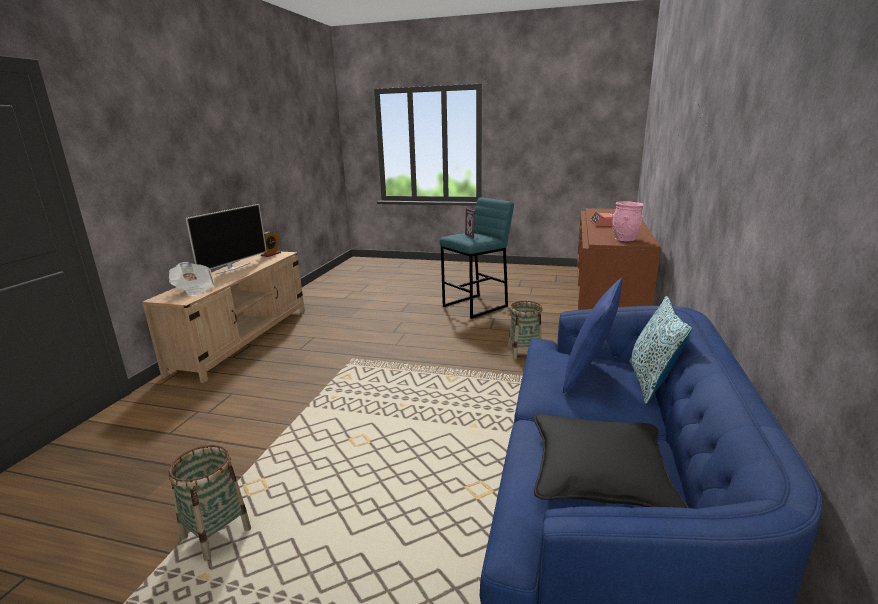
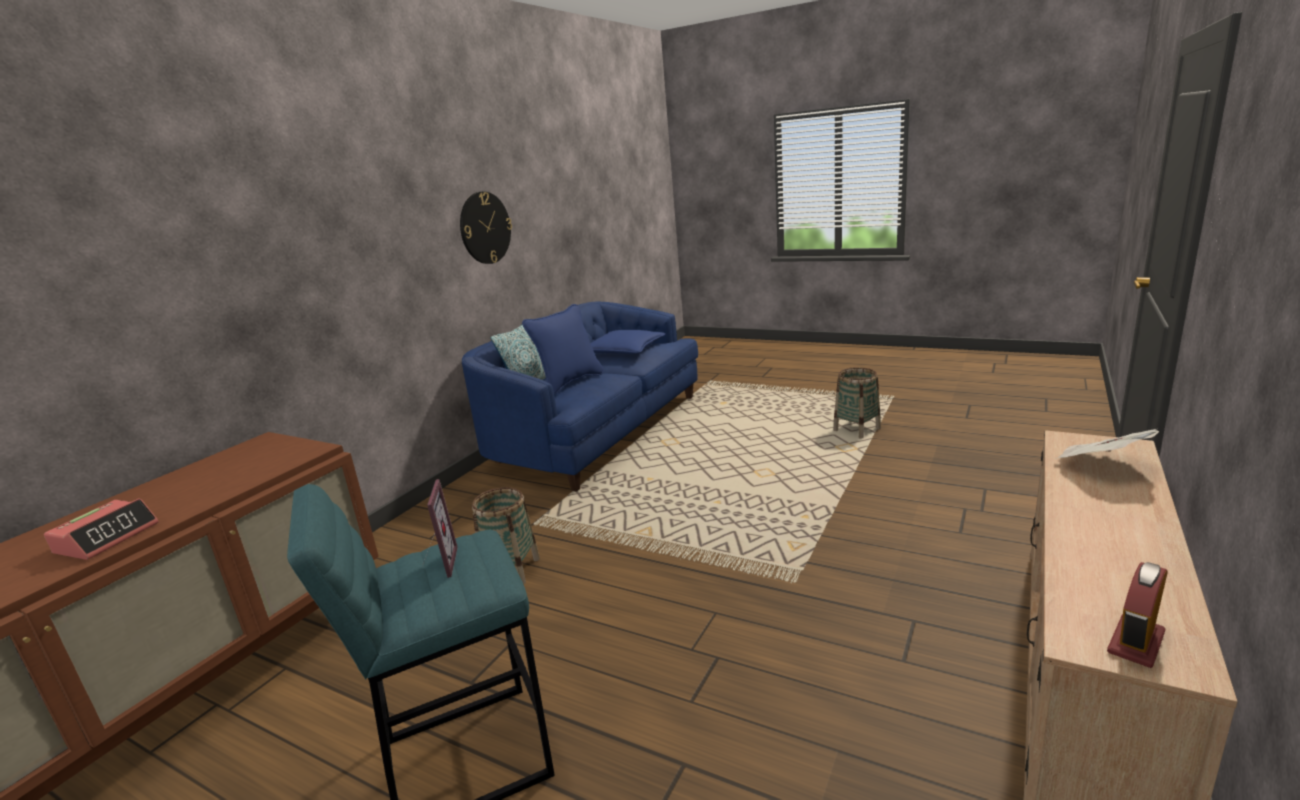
camera: 165 degrees left, 0 degrees up
(232, 268) = (1142, 546): television -> none
(599, 471) = (624, 349): black pillow -> blue pillow
(624, 239) = (255, 456): pink vase -> none
(768, 180) = (485, 228): none -> wall clock

